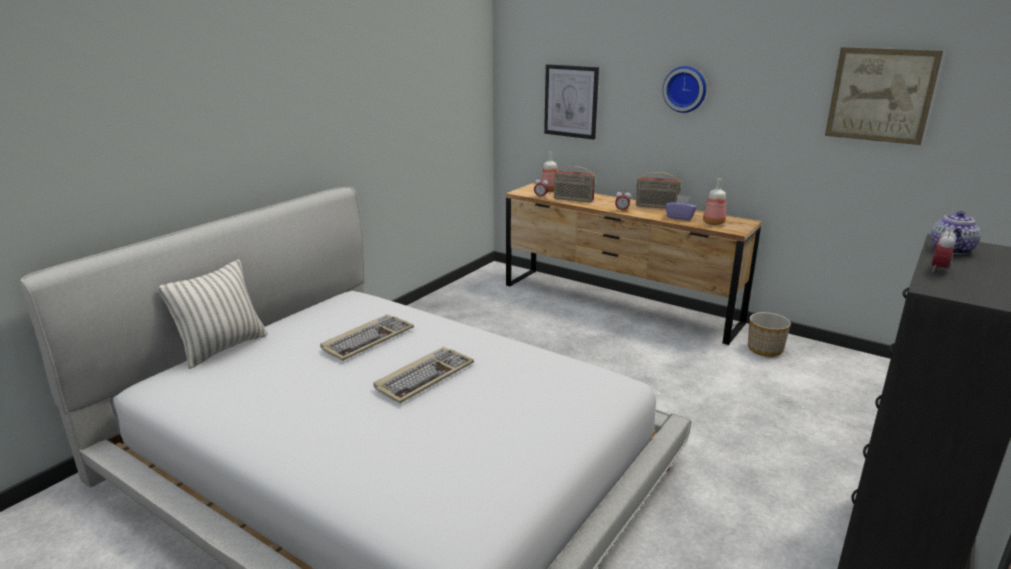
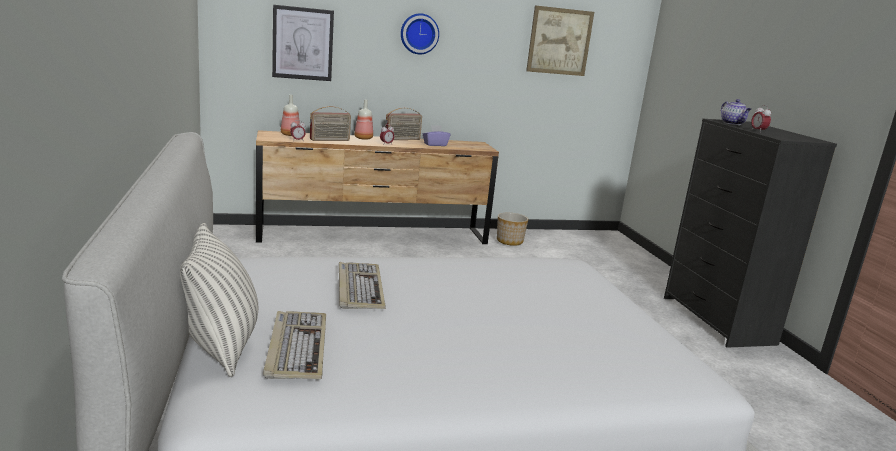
camera: 50 degrees left, 5 degrees down
(424, 377) = (469, 298): keyboard -> keyboard (296, 347)
(713, 223) = (463, 146): bottle -> bottle (363, 138)

